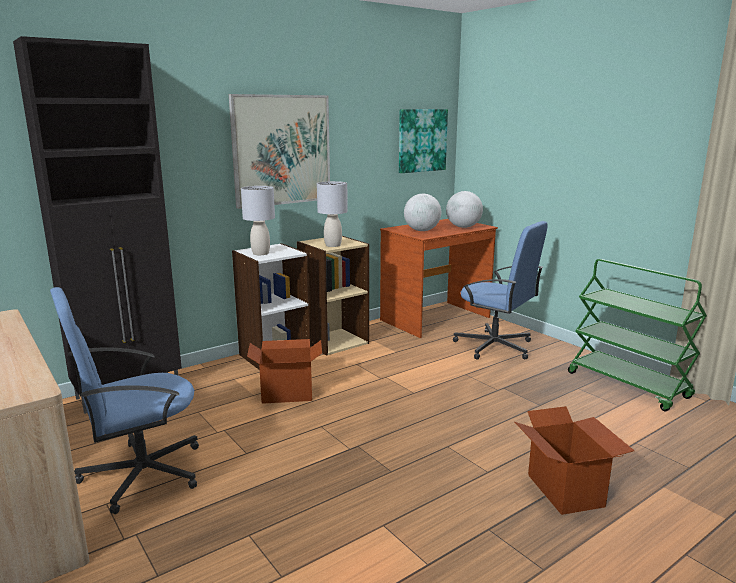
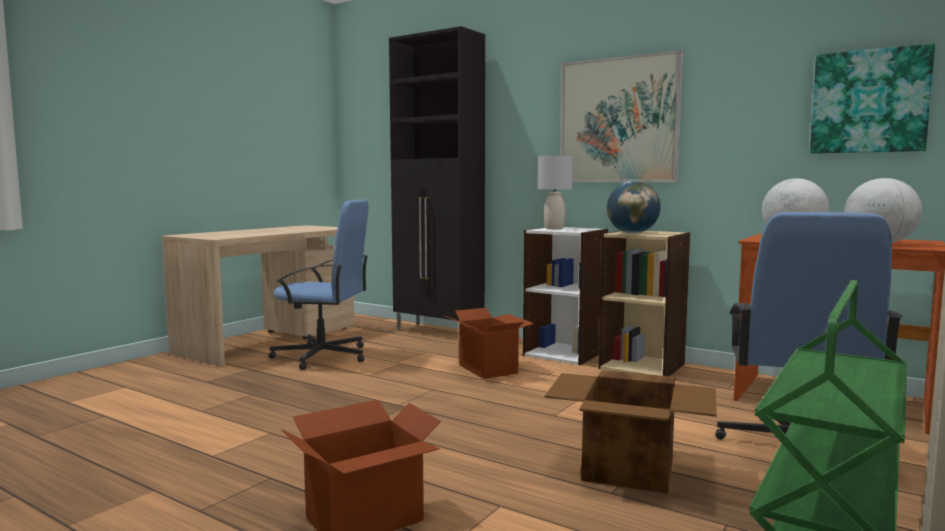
camera: 70 degrees right, 10 degrees down
(141, 474) = (323, 356): blue office chair -> blue office chair turned 150 degrees clockwise
(332, 245) = (632, 233): grey table lamp -> globe
(510, 392) = (630, 469): none -> cardboard box

